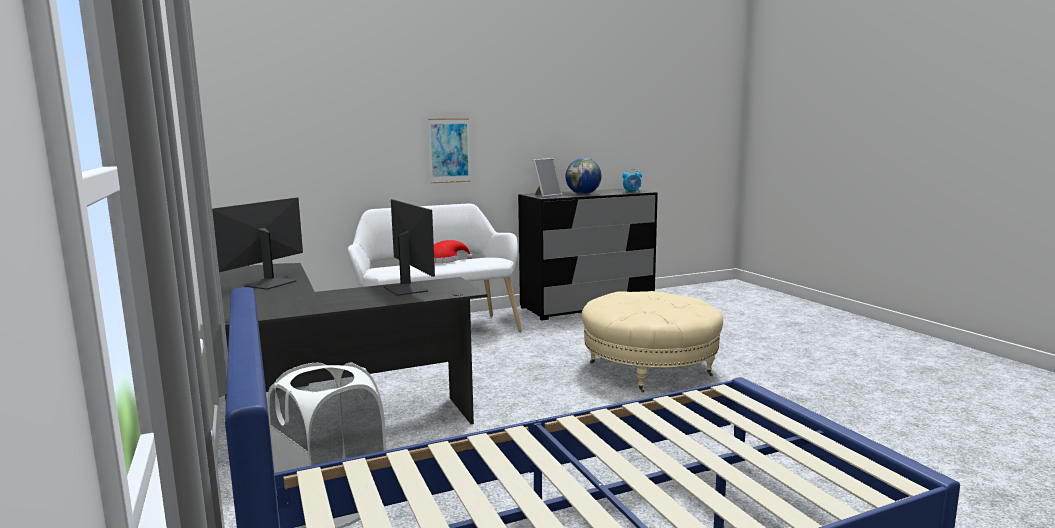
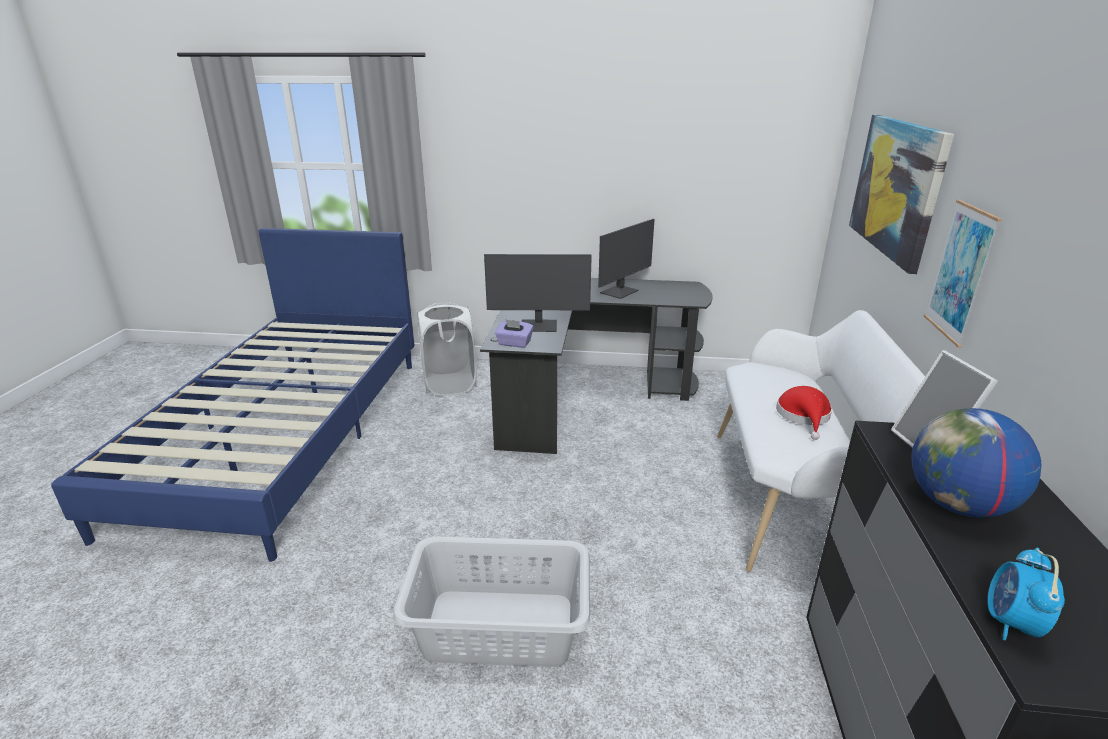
camera: 120 degrees right, 15 degrees up
(269, 283) = (620, 292): monitor -> monitor turned 75 degrees clockwise
(344, 129) = (896, 187): none -> picture
(461, 287) = (514, 343): none -> purple tissue box
(649, 369) = (498, 626): beige ottoman -> grey laundry basket

